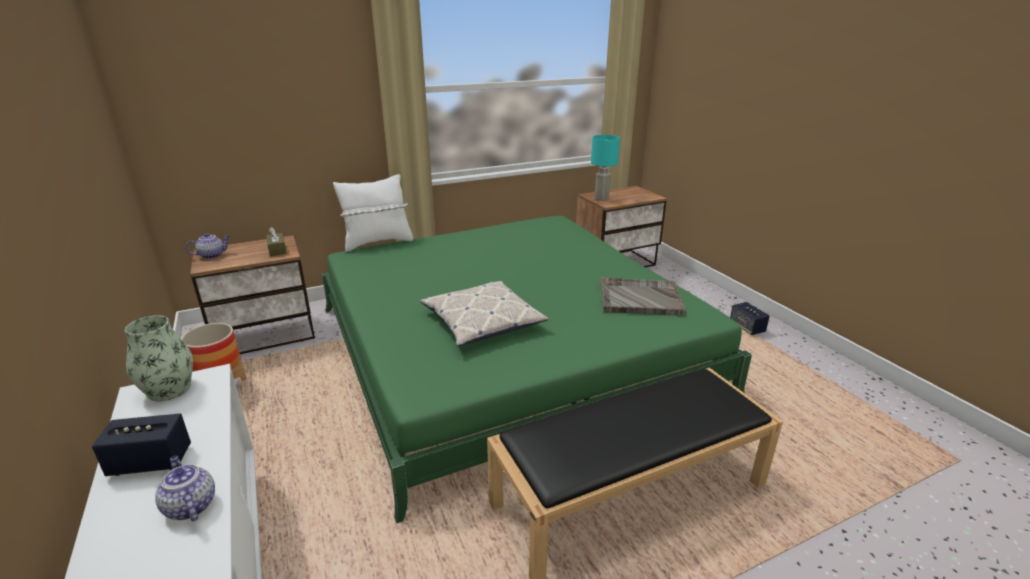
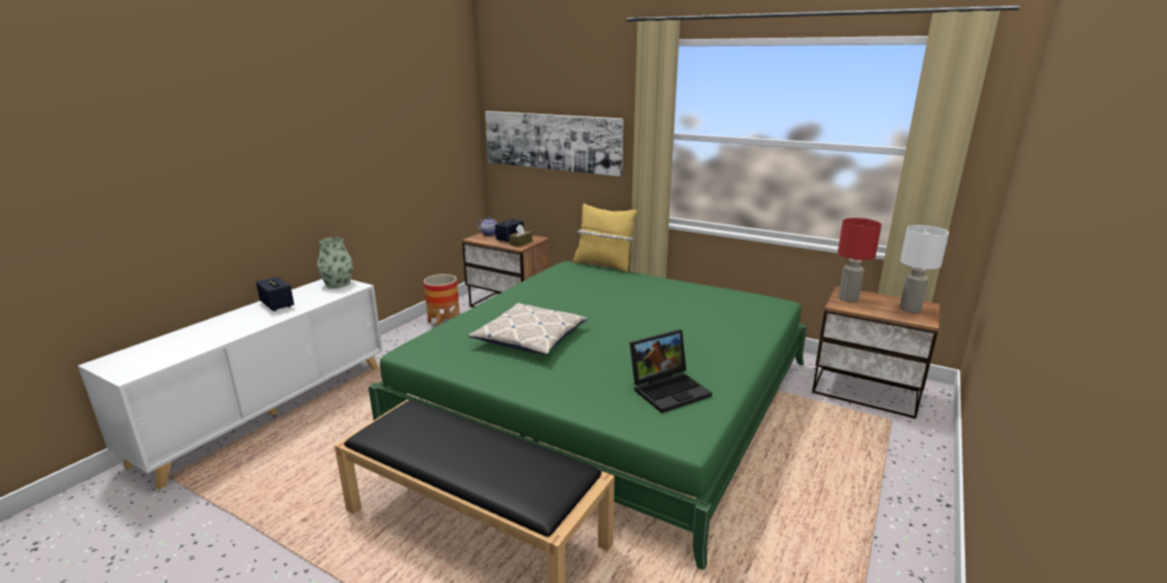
camera: 55 degrees right, 5 degrees down
(190, 506) = (249, 325): teapot -> none
(255, 116) = (551, 141): none -> picture
(377, 242) = (604, 264): white pillow -> yellow pillow
(602, 199) = (848, 299): turquoise table lamp -> red table lamp
(635, 193) = (910, 309): none -> white table lamp
(639, 298) = (669, 389): grey tray -> laptop
(746, 327) = (879, 535): speaker -> speaker (510, 239)

